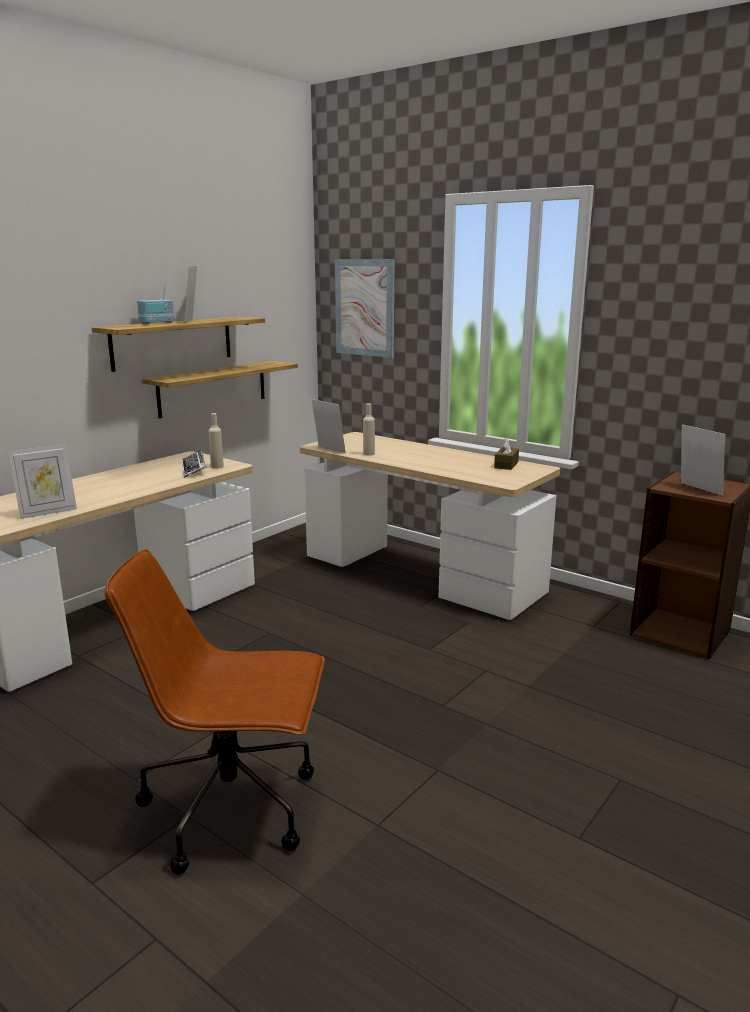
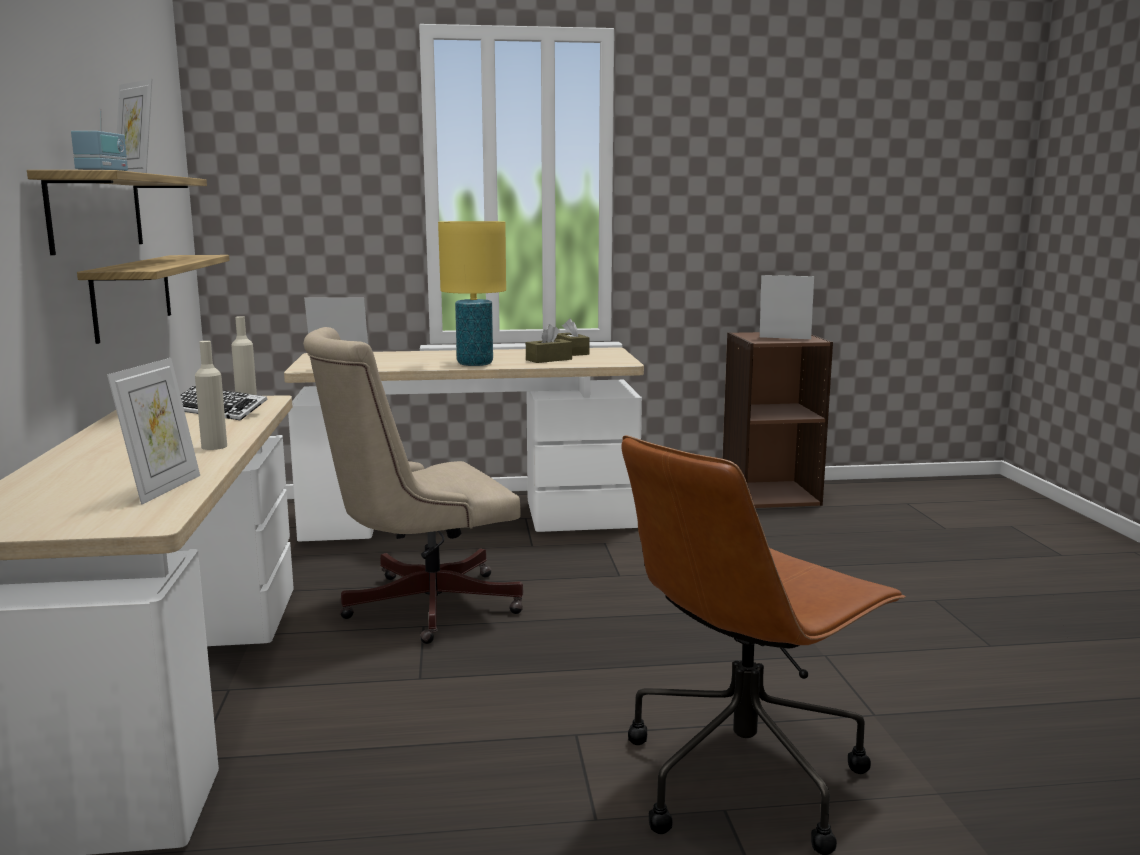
camera: 45 degrees left, 5 degrees down
(289, 620) = (419, 606): none -> beige office chair
(364, 307) = (289, 175): picture -> none
(368, 454) = (400, 365): beige bottle -> beige bottle (214, 446)
(412, 462) = (474, 364): none -> yellow table lamp
(468, 468) = (549, 359): none -> brown tissue box

